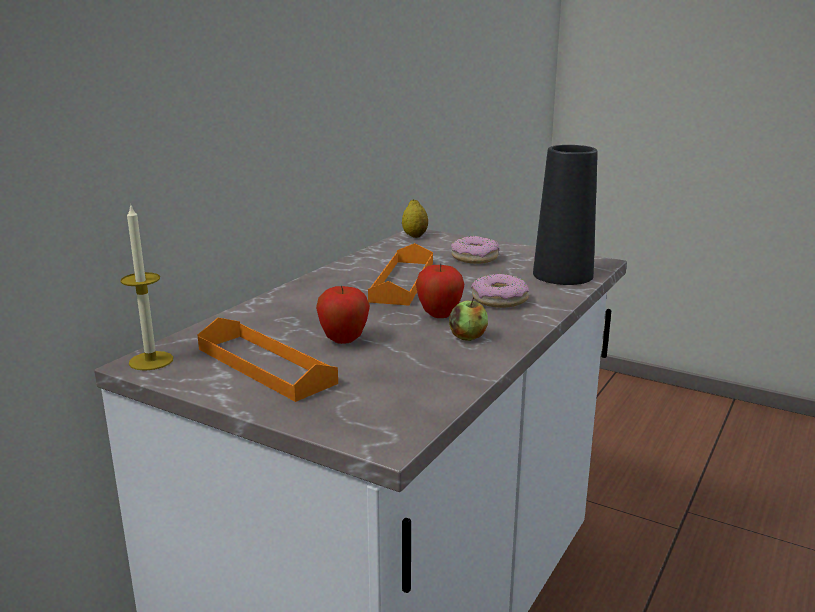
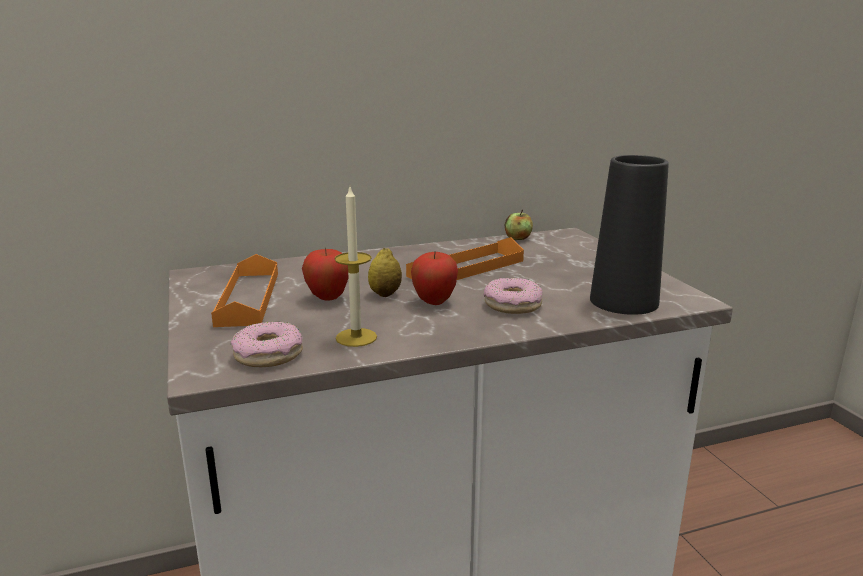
camera: 40 degrees right, 0 degrees up
(151, 361) = (201, 274): candle -> candle (356, 337)
(415, 236) = (560, 235): lemon -> lemon (385, 294)
(468, 337) = (418, 325): apple -> apple (518, 238)
(475, 258) = (572, 265): donut -> donut (268, 354)

